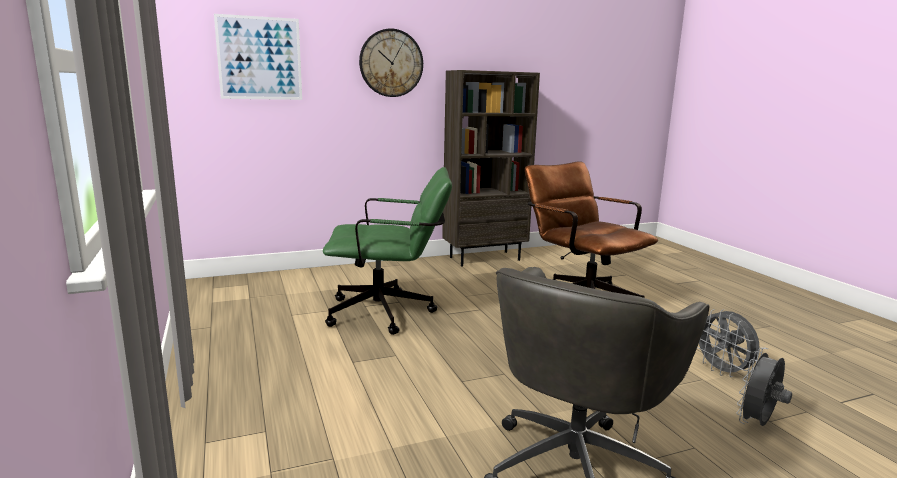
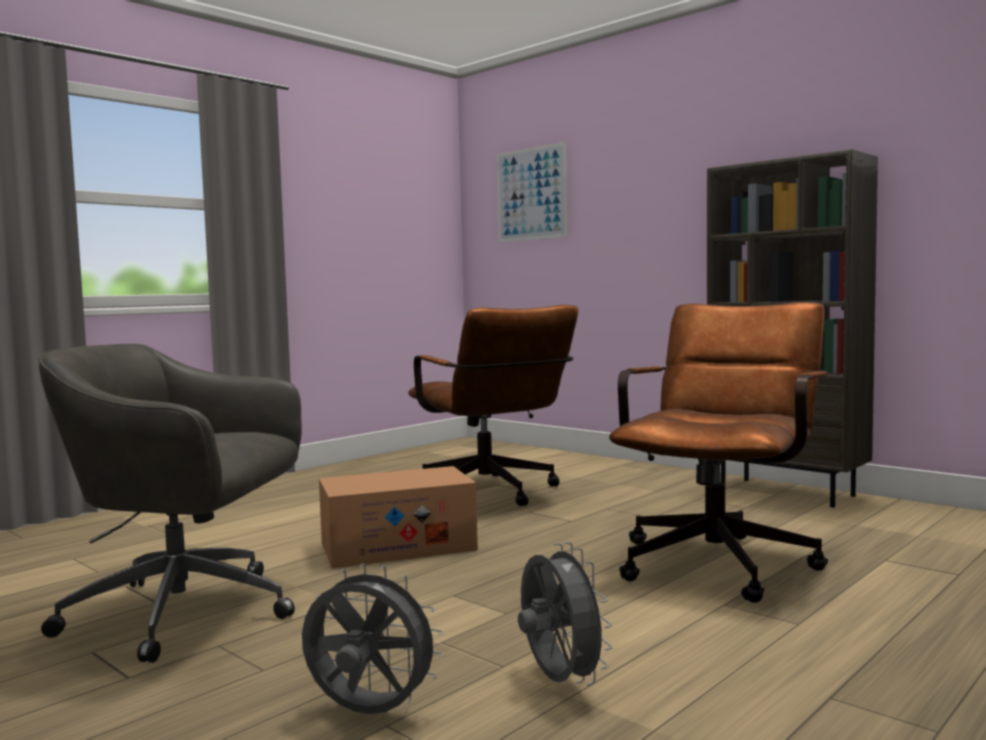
camera: 65 degrees right, 10 degrees down
(390, 313) = (492, 494): green office chair -> brown office chair
(391, 63) = (666, 176): wall clock -> none
(482, 365) = (397, 546): none -> cardboard box
(722, 371) = (558, 681): grey fan -> grey fan turned 120 degrees clockwise

